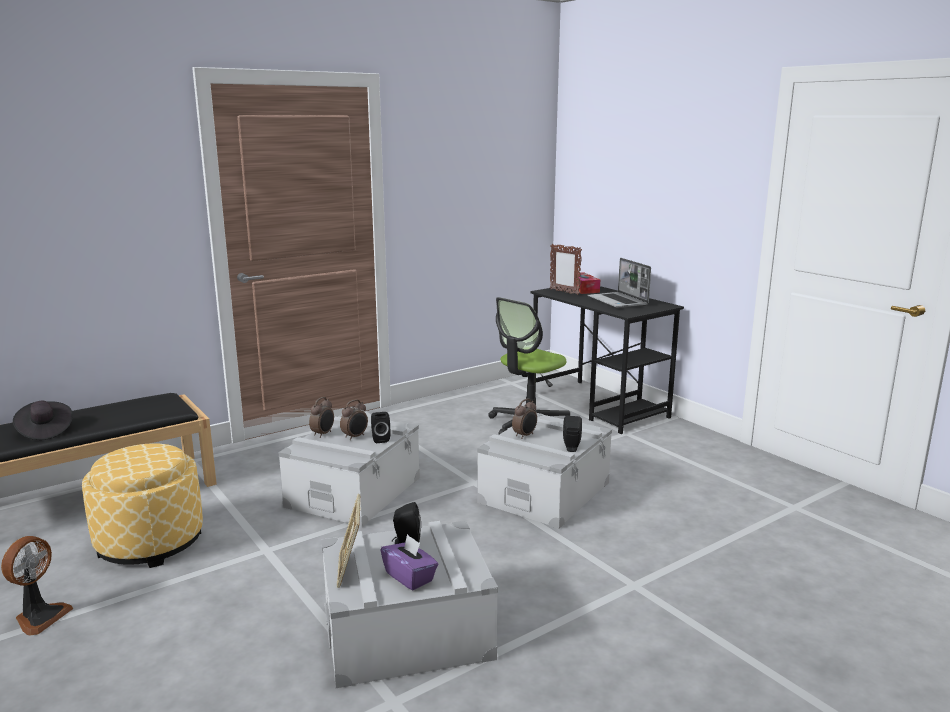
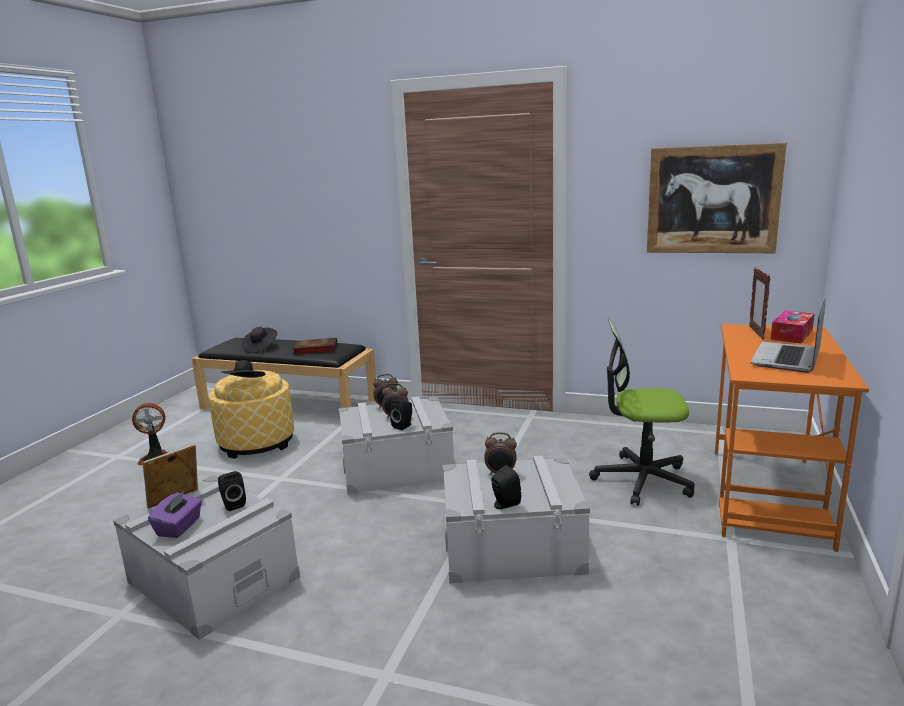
camera: 55 degrees right, 0 degrees up
(132, 411) = (314, 349): none -> book
(155, 462) = (245, 384): none -> black hat
(488, 195) = (712, 200): none -> picture
(599, 406) = (768, 496): black desk -> orange desk

